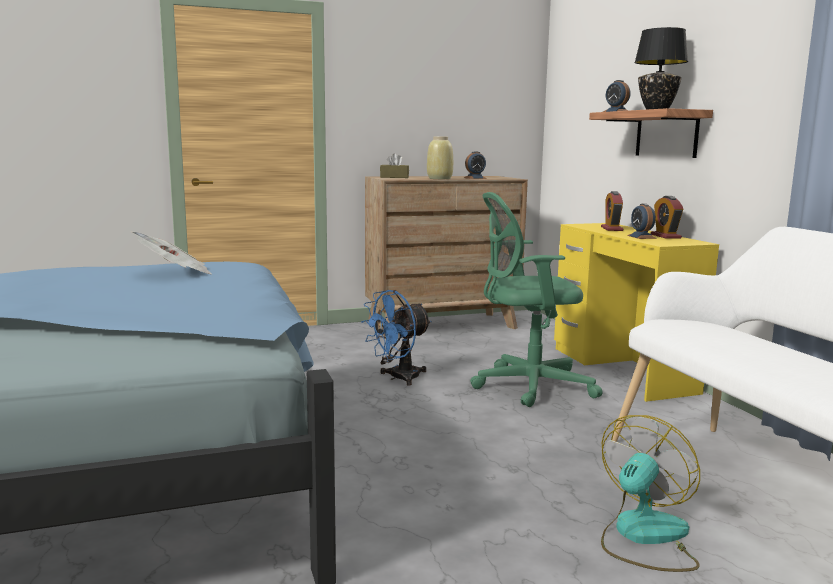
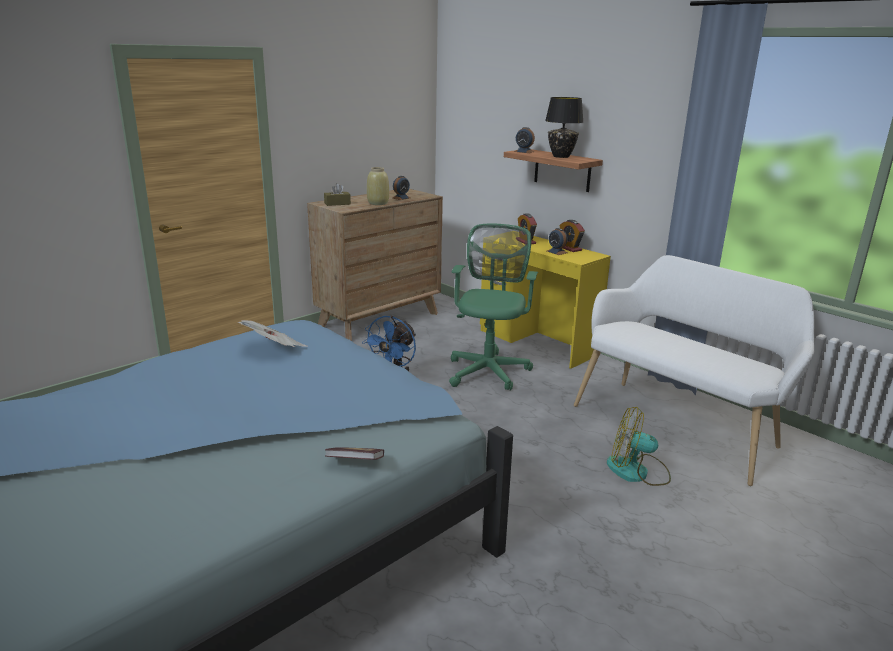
camera: 25 degrees left, 10 degrees up
(68, 359) = (355, 463): none -> book
(527, 386) = (489, 370): green office chair -> green office chair turned 135 degrees clockwise
(644, 537) = (637, 472): fan -> fan turned 90 degrees counterclockwise

